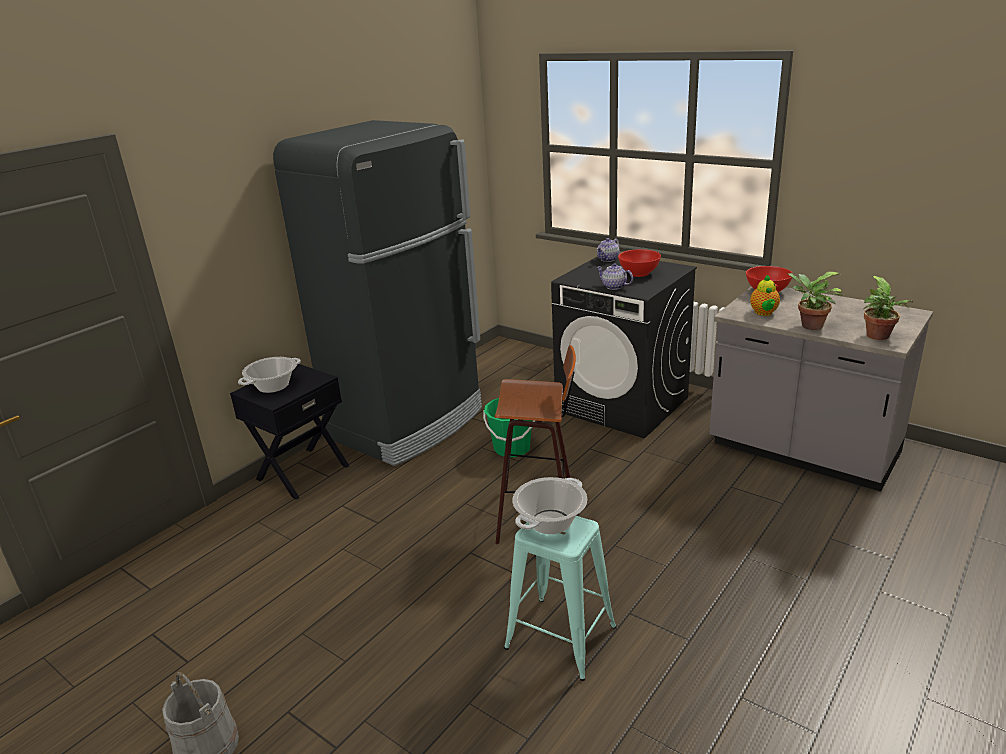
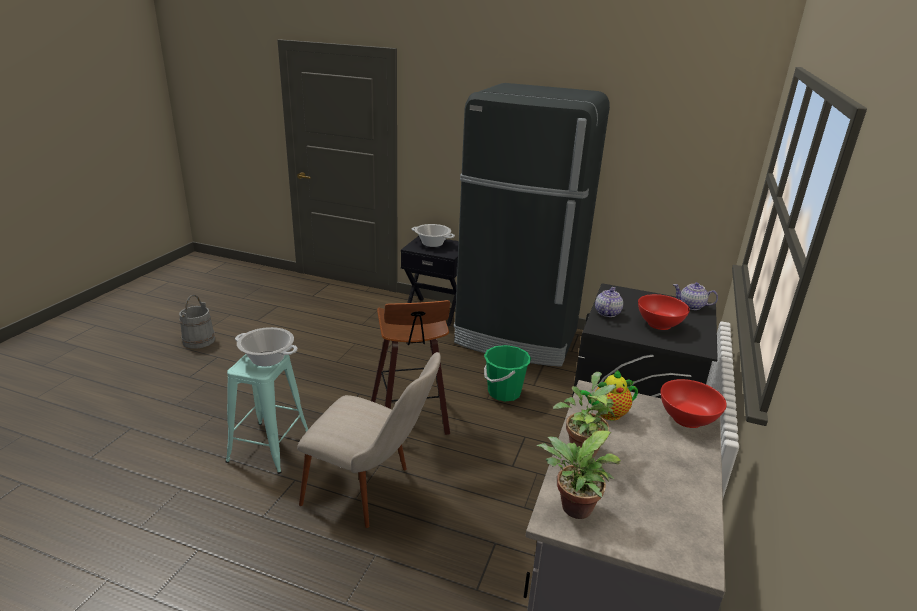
camera: 70 degrees right, 0 degrees up
(656, 553) = (372, 491): none -> beige chair

